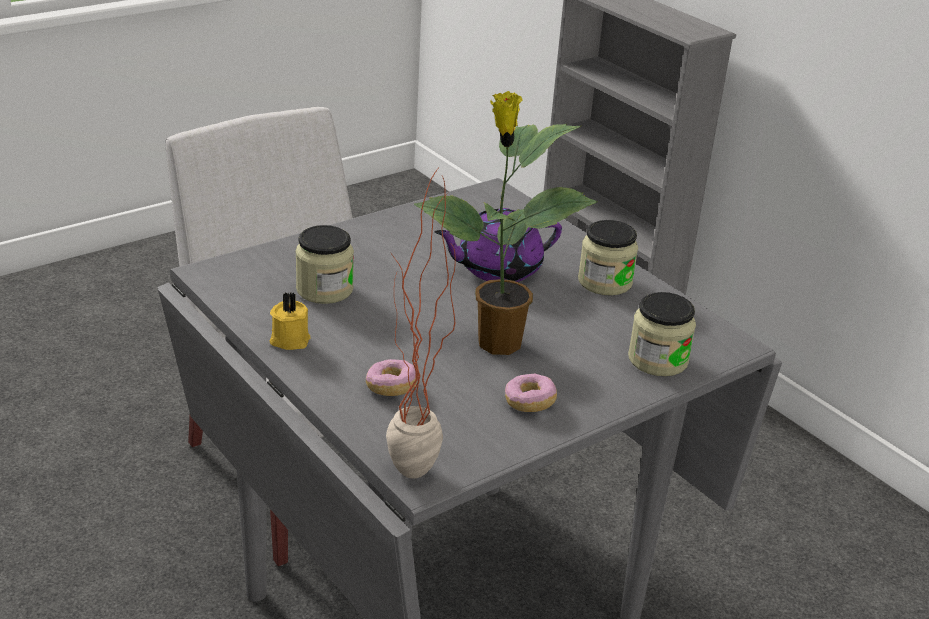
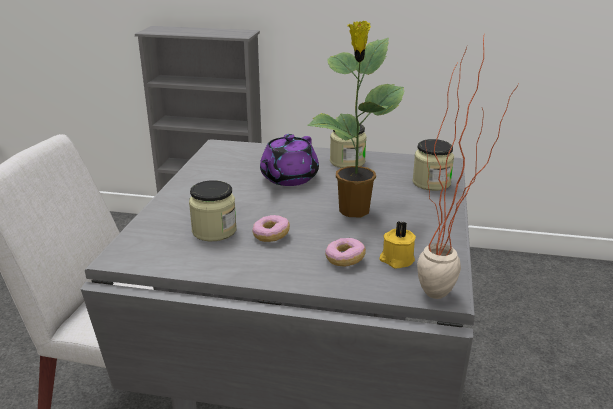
camera: 40 degrees left, 5 degrees down
(289, 339) = (242, 266): yellow candle -> yellow candle (396, 260)
(529, 402) = (419, 229): donut -> donut (271, 235)

